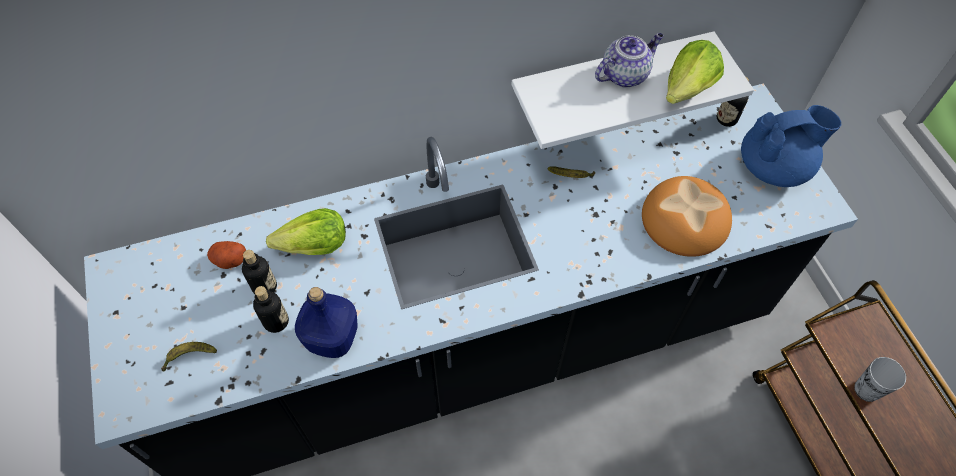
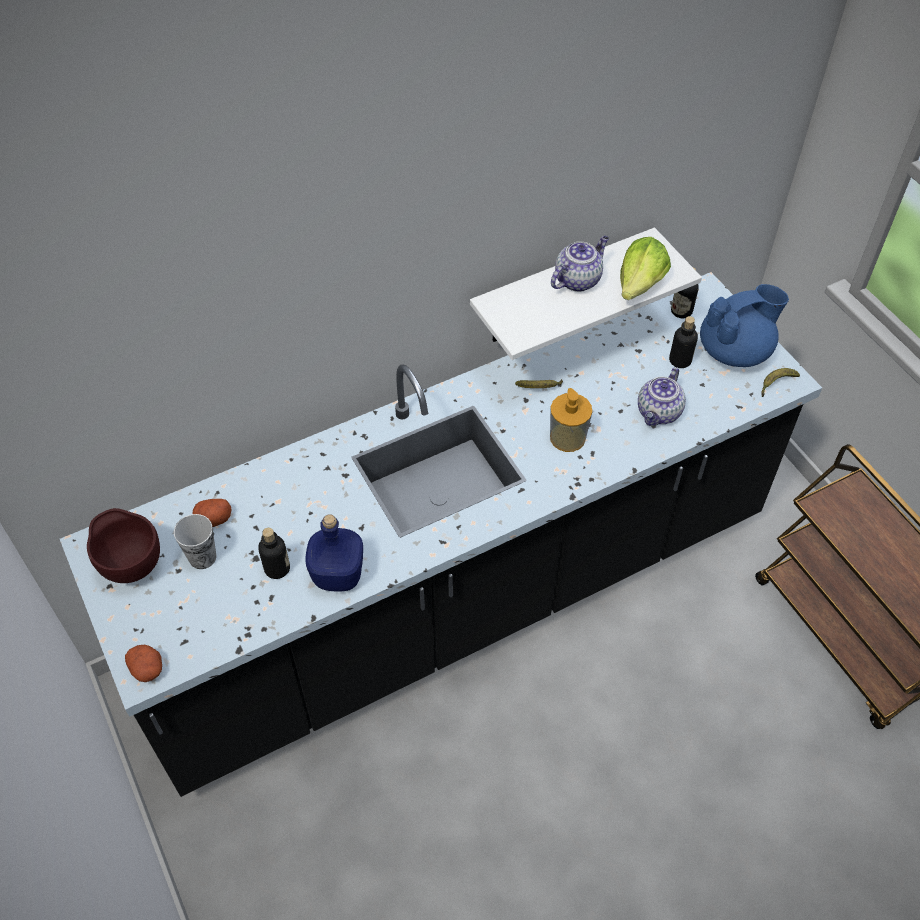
camera: 10 degrees left, 5 degrees down
(127, 405) = (147, 669): none -> potato
(141, 294) = (131, 565): none -> brown bowl
(189, 357) = (198, 615): banana -> banana (776, 384)
(264, 287) = (256, 538): bottle -> bottle (680, 360)
(314, 246) = (297, 492): lettuce -> none
(588, 231) = (567, 437): none -> soap dispenser
(685, 220) = (658, 413): bread -> teapot
(866, 390) = (862, 553): cup -> cup (202, 557)

